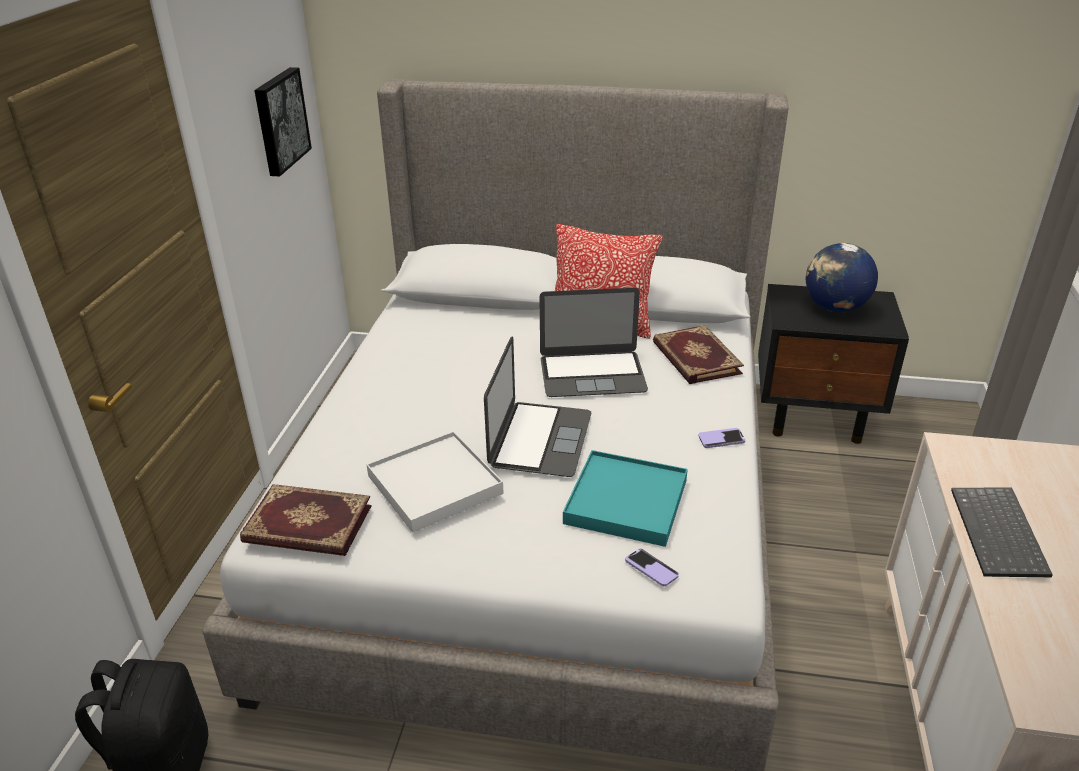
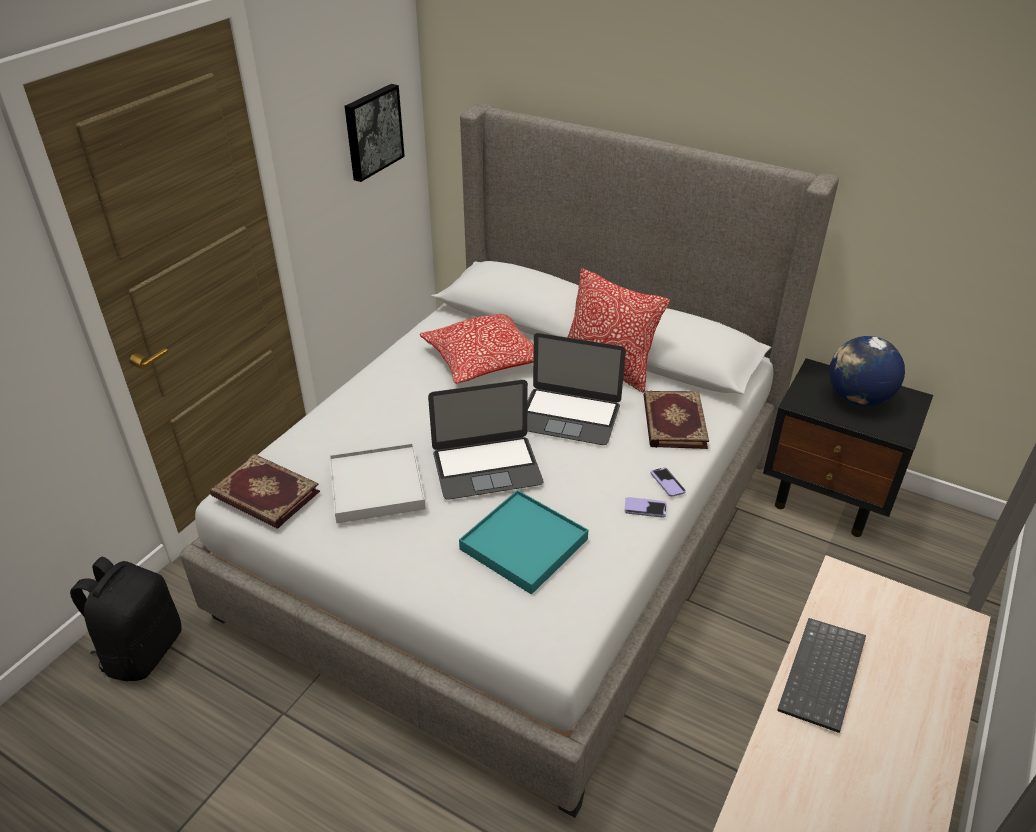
camera: 20 degrees right, 5 degrees up
(469, 342) = (483, 360): none -> pillow
(540, 439) = (487, 467): laptop -> laptop turned 45 degrees clockwise
(651, 568) = (507, 610): phone -> phone (667, 483)

